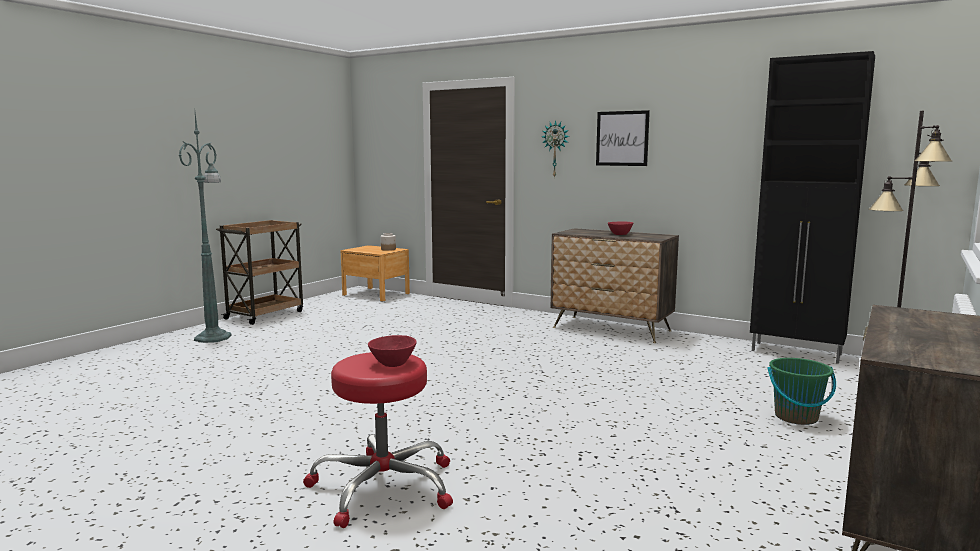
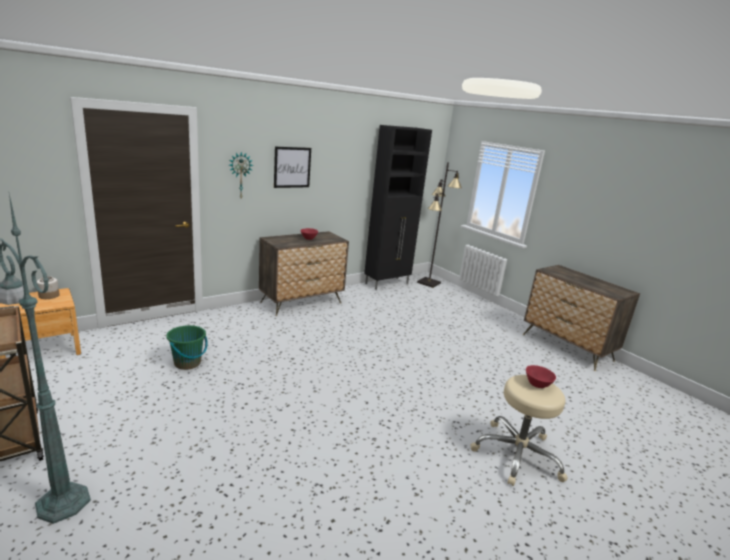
camera: 70 degrees left, 10 degrees up
(383, 487) = (517, 454): red stool -> beige stool
(796, 417) = (465, 319): green bucket -> green bucket (187, 363)

